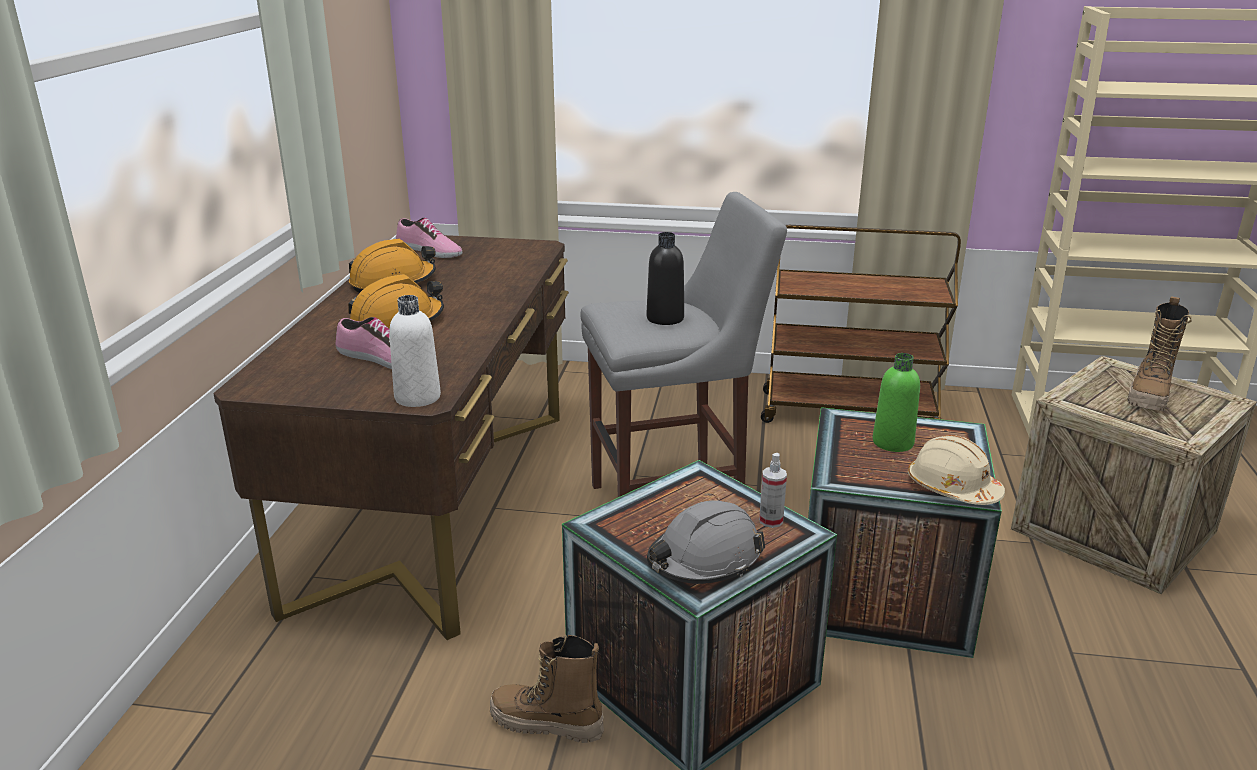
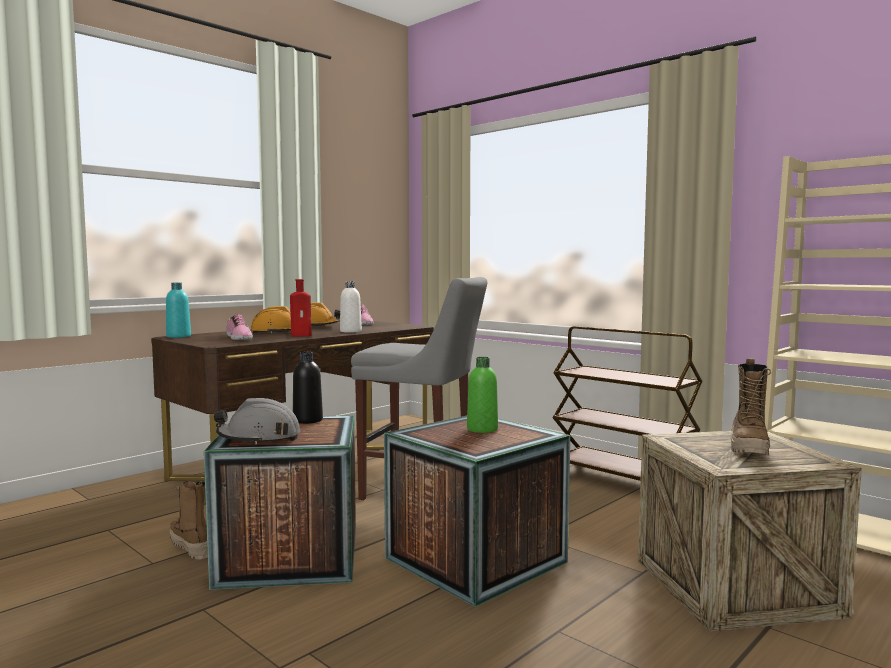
camera: 35 degrees right, 20 degrees down
(259, 380) = (178, 336): none -> turquoise bottle
(417, 397) = (215, 344): white bottle -> white bottle (350, 331)
(464, 324) = (303, 335): none -> red bottle
(665, 318) = (409, 346): black bottle -> black bottle (307, 420)
(771, 521) = (328, 436): spray bottle -> none
(952, 488) = (468, 448): beige hard hat -> none
(1149, 397) = (749, 448): boot -> boot turned 45 degrees counterclockwise

